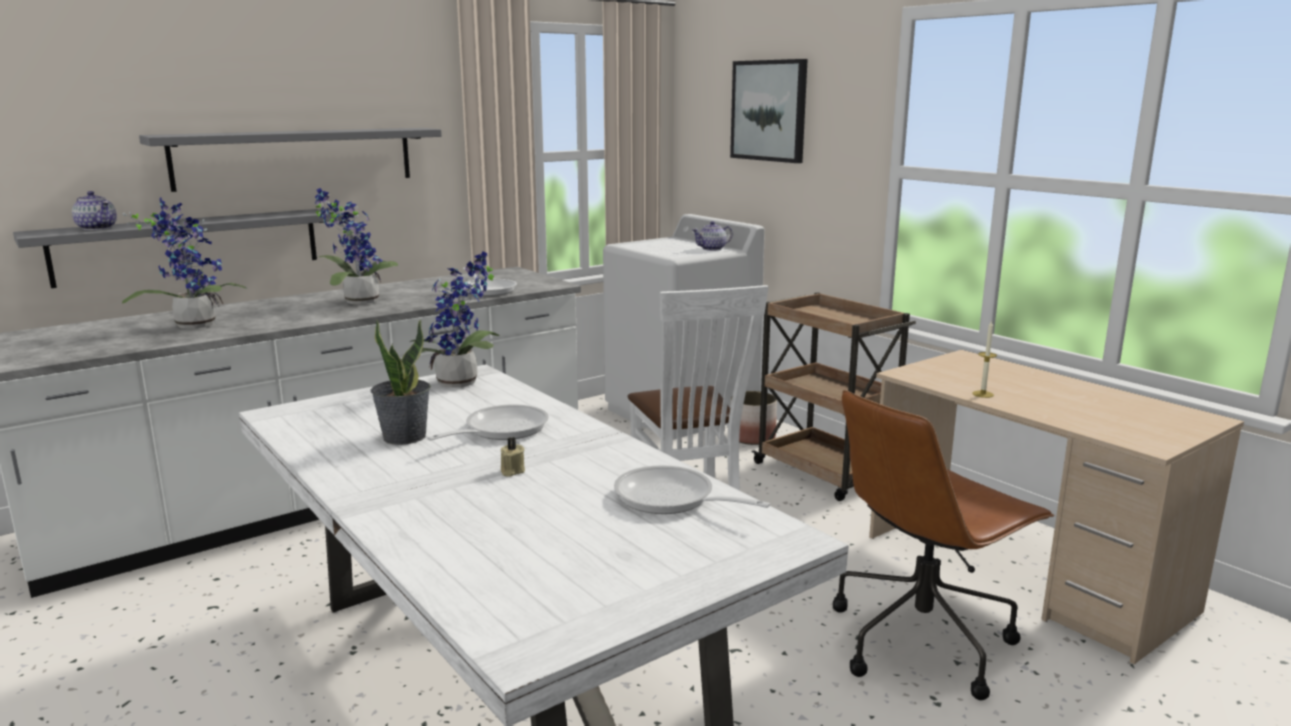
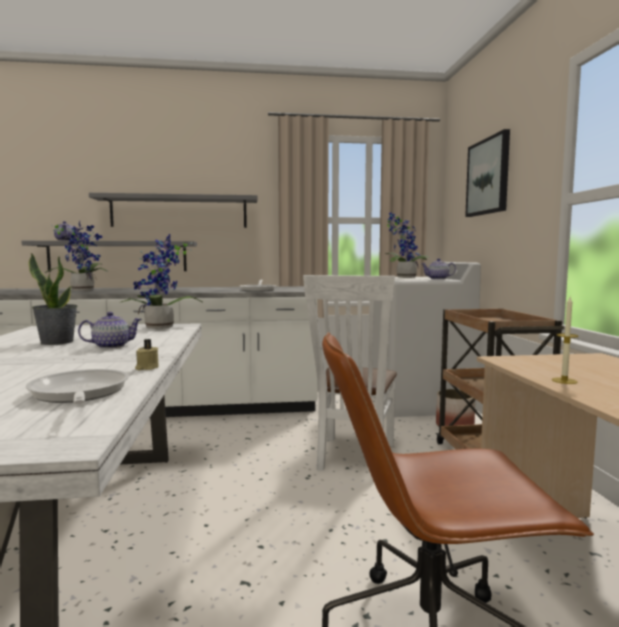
camera: 30 degrees right, 10 degrees down
(357, 302) = (179, 289): potted plant -> potted plant (403, 277)
(500, 430) = (111, 346): frying pan -> teapot
(511, 471) = (48, 363): beige candle -> beige candle (147, 368)

